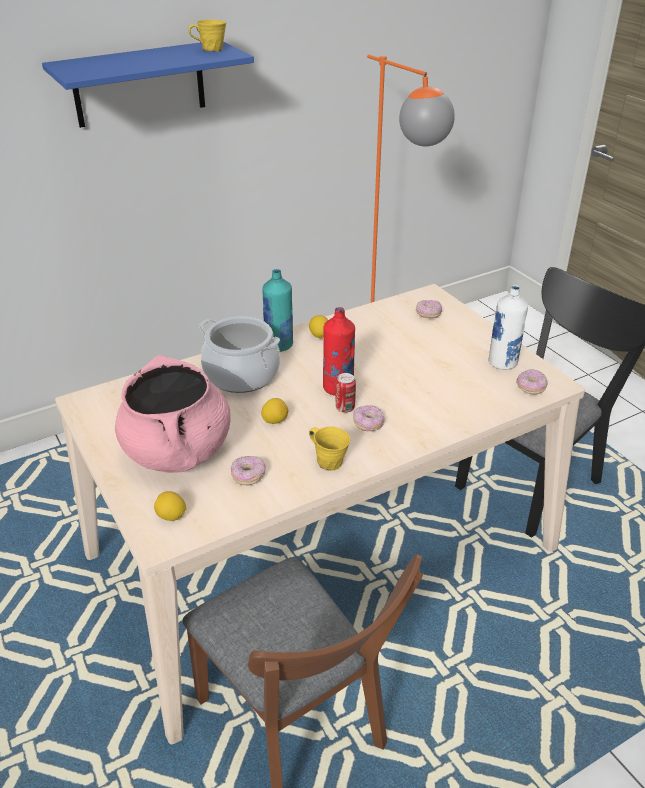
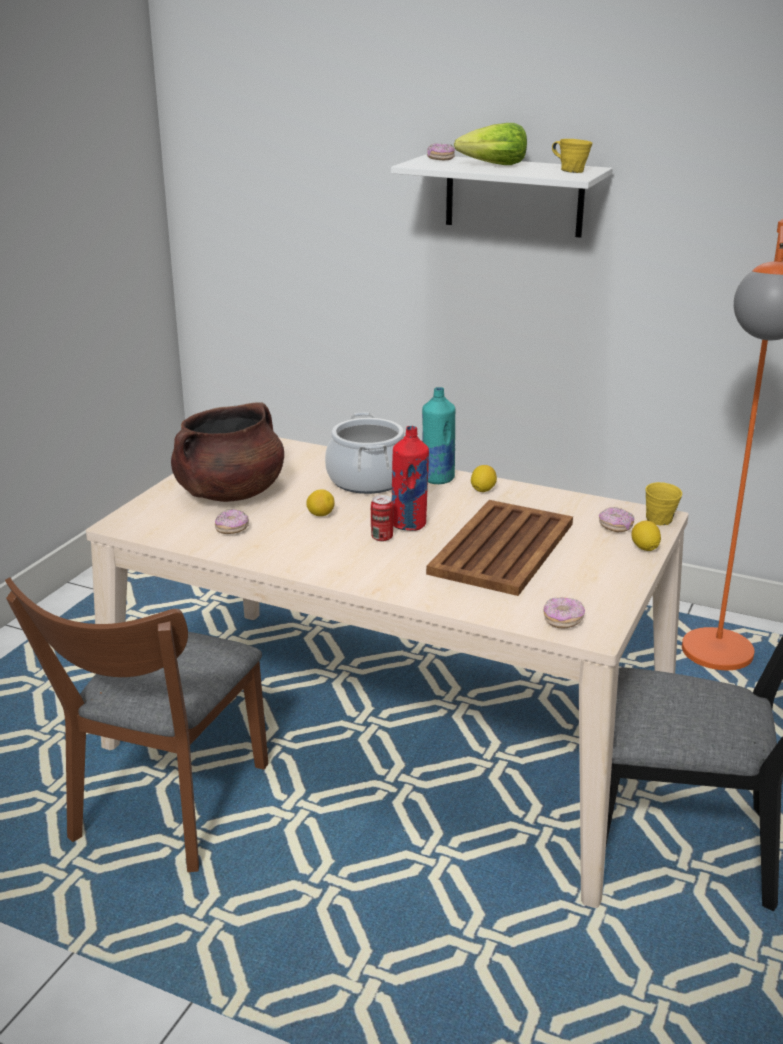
camera: 55 degrees right, 10 degrees down
(139, 84) = (514, 196): blue shelf -> white shelf
(141, 59) = (493, 165): none -> lettuce
(171, 516) = (150, 518): lemon -> lemon (644, 548)
(178, 451) = (230, 493): pink cooking pot -> brown cooking pot
(329, 461) = (293, 555): yellow mug -> yellow mug (659, 519)
(368, 424) = (372, 555): donut -> donut (440, 159)
(413, 365) = (503, 547): none -> brown tray
(502, 363) = (586, 592): white bottle -> none

